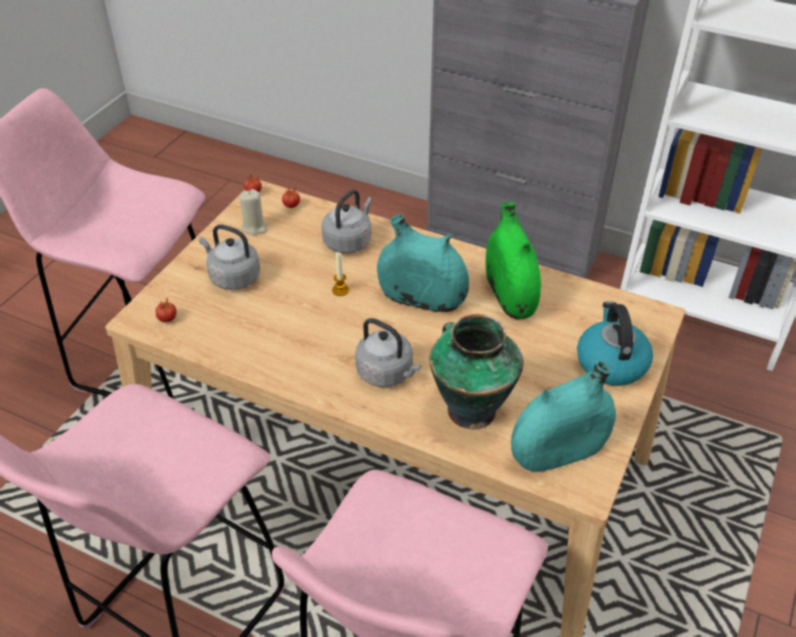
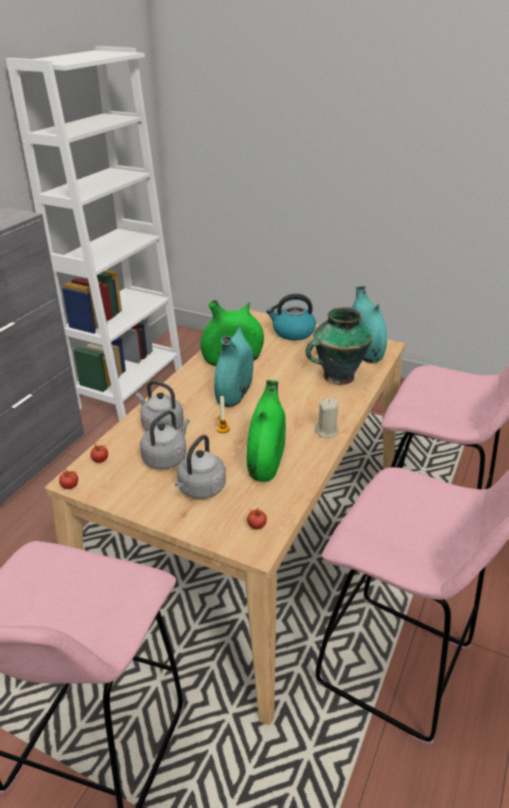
camera: 90 degrees left, 10 degrees down
(254, 227) = (127, 481): beige candle -> beige candle (327, 431)
(271, 327) = (266, 462): none -> green vase
(387, 373) = (311, 407): grey kettle -> grey kettle (166, 458)

